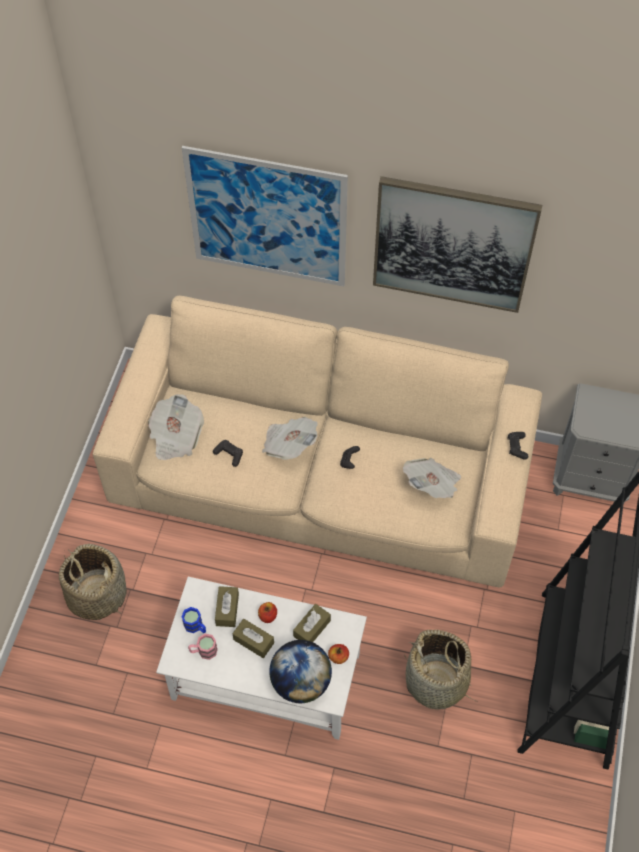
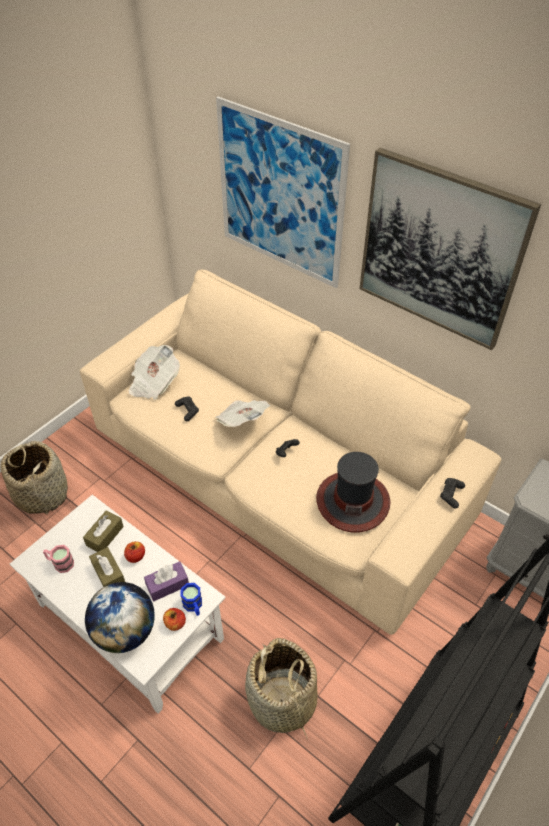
camera: 25 degrees right, 10 degrees down
(196, 626) = (69, 539): blue mug -> blue mug (194, 606)
(312, 628) = (167, 585): brown tissue box -> purple tissue box
(432, 485) = (352, 501): newspaper -> hat

